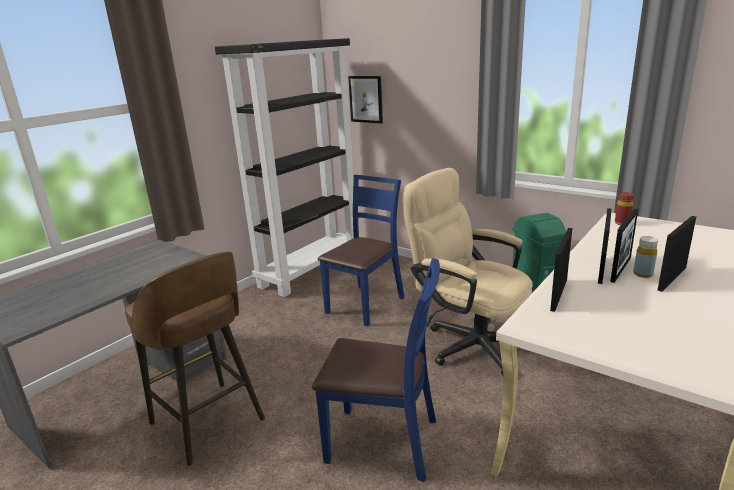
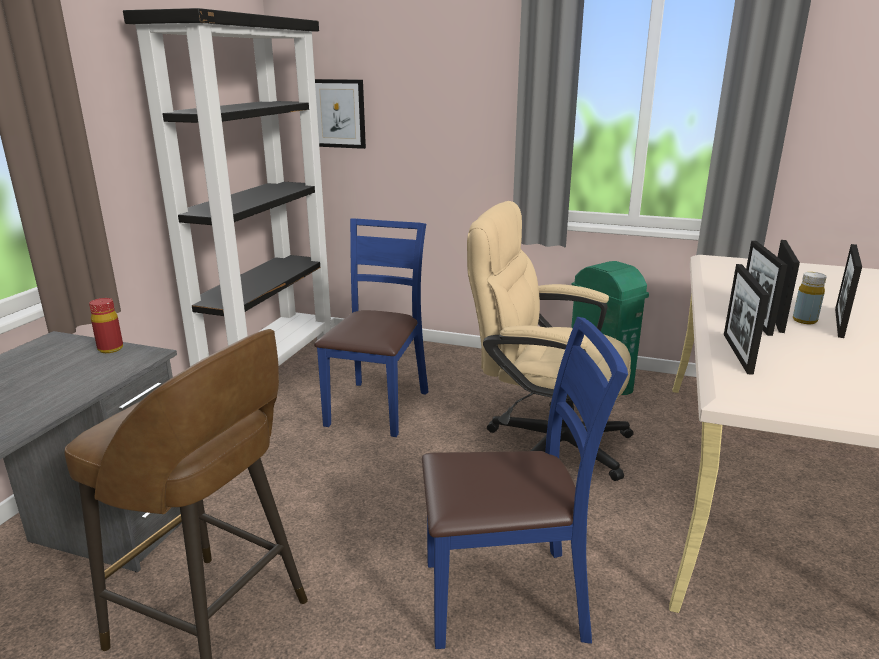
camera: 20 degrees left, 0 degrees up
(622, 223) = (724, 265): red bottle -> red bottle (110, 349)

